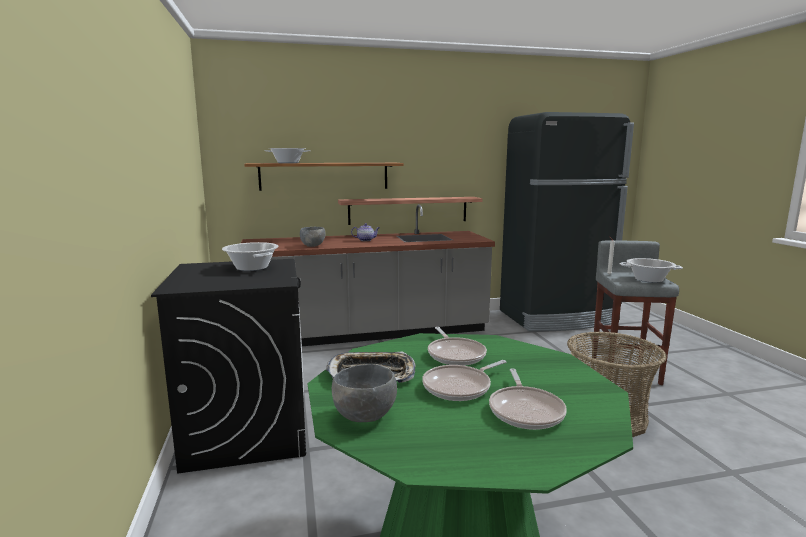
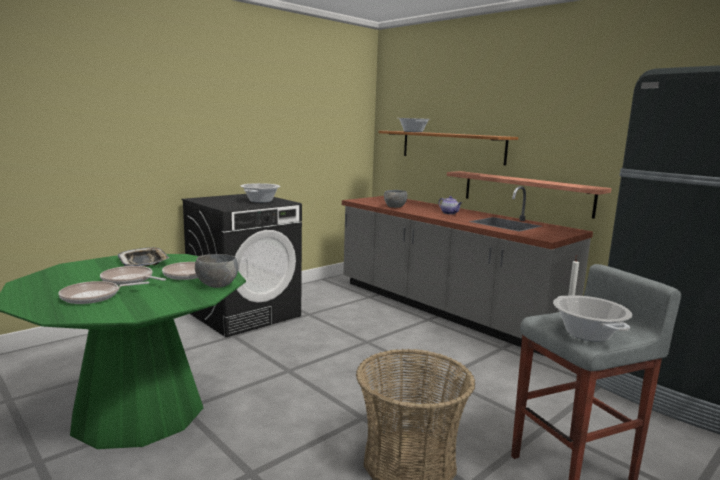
camera: 60 degrees right, 0 degrees up
(366, 417) = (80, 268): grey bowl -> grey bowl (217, 286)

